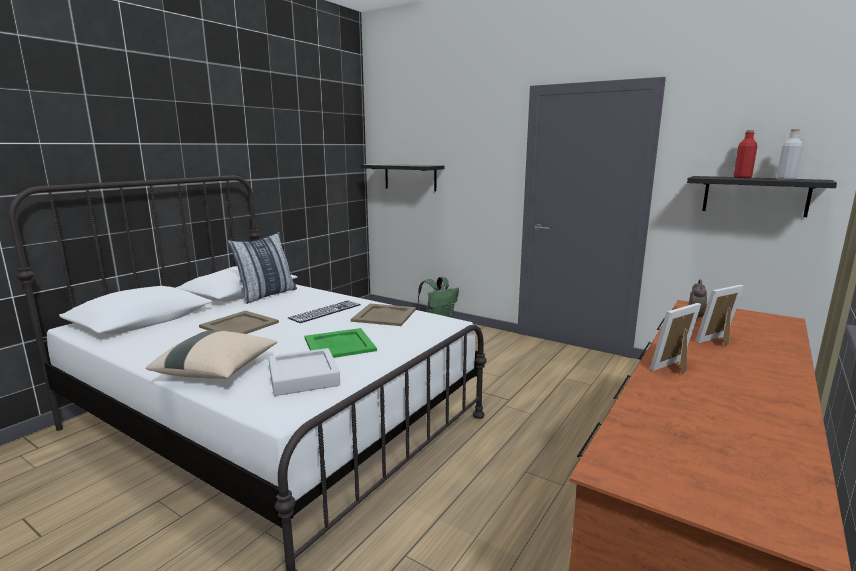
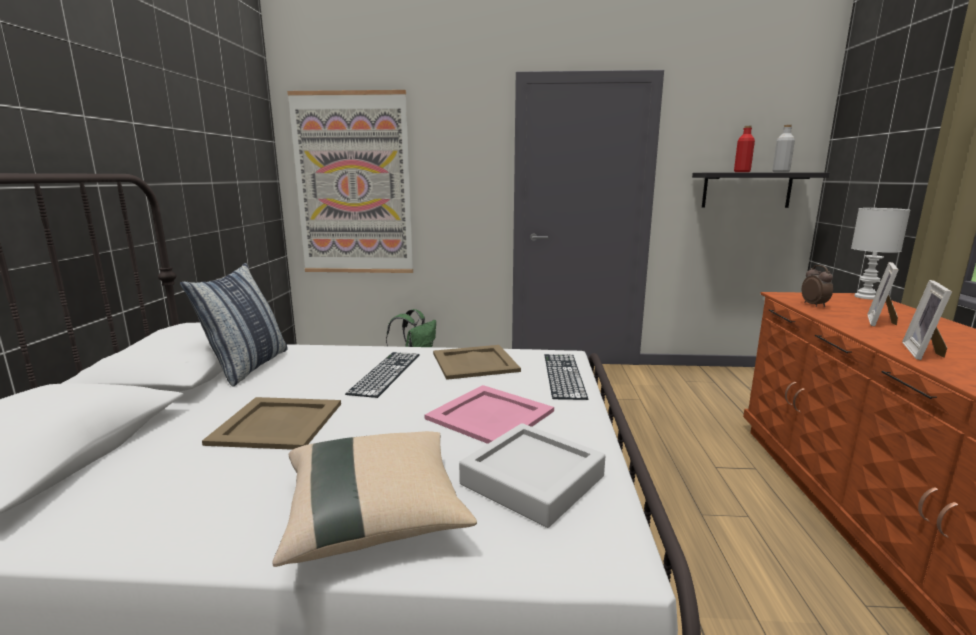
camera: 30 degrees left, 0 degrees up
(340, 344) = (491, 415): green tray -> pink tray
(410, 177) = (353, 185): black shelf -> picture
(423, 333) = (563, 375): none -> keyboard
(783, 321) = (866, 297): none -> white table lamp

